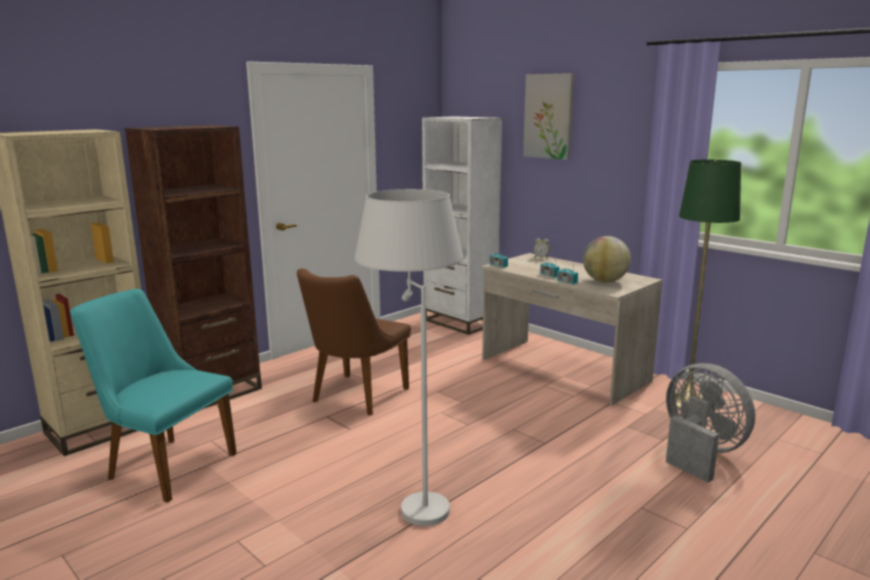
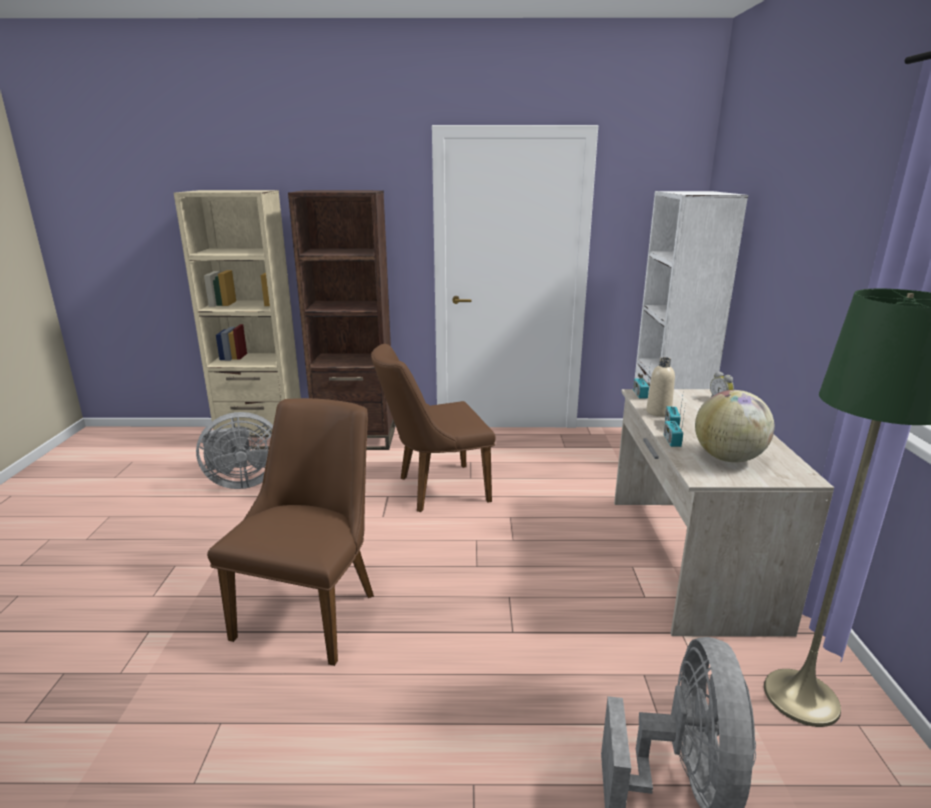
camera: 45 degrees right, 5 degrees up
(163, 464) = (242, 482): turquoise chair -> grey fan
(412, 497) = (315, 607): white floor lamp -> brown chair
(529, 271) = (658, 412): none -> beige bottle
(549, 116) = (792, 195): picture -> none

